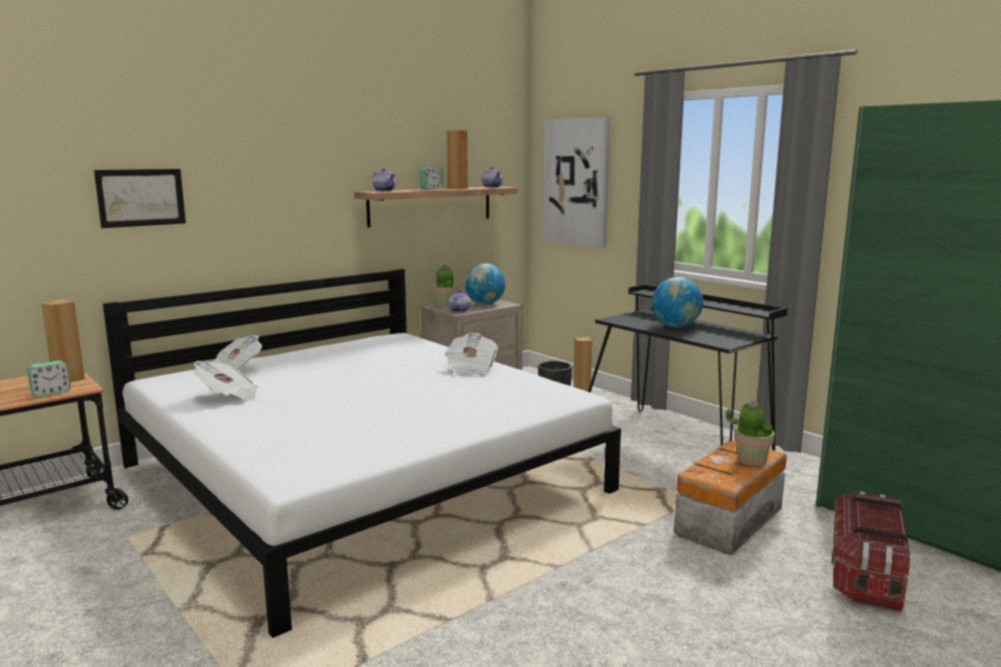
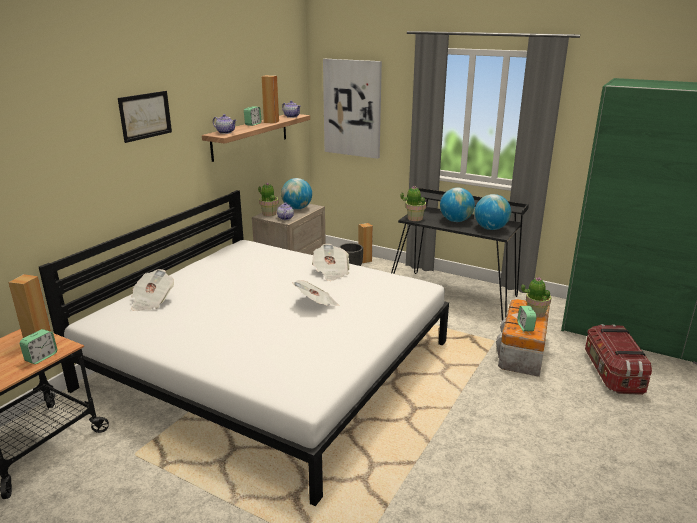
camera: 20 degrees left, 10 degrees up
(141, 197) = (54, 170): picture -> picture (145, 116)
(228, 396) = (176, 328): newspaper -> newspaper (316, 304)
(619, 320) = (414, 218): none -> potted plant
(718, 337) = (490, 229): none -> globe
(718, 473) = (525, 327): none -> alarm clock

